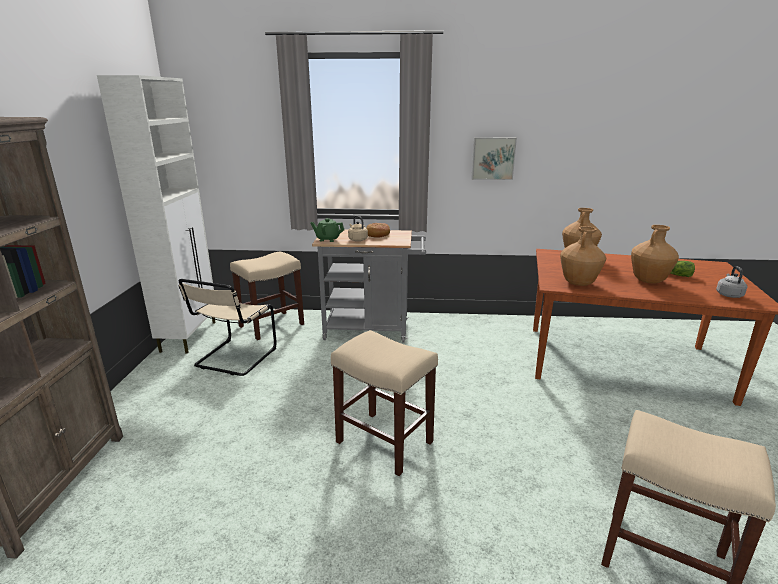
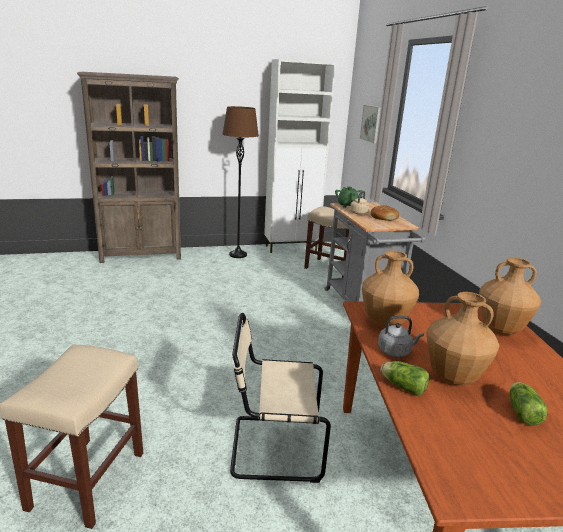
camera: 70 degrees right, 0 degrees up
(166, 379) = (238, 255): none -> brown floor lamp
(234, 358) = (274, 266): beige chair -> beige chair (272, 447)
(383, 442) = (201, 333): beige stool -> none
(493, 158) = (516, 170): picture -> picture (372, 123)
(668, 295) = (402, 386): none -> lettuce
(728, 294) = (468, 455): grey kettle -> grey kettle (395, 351)

